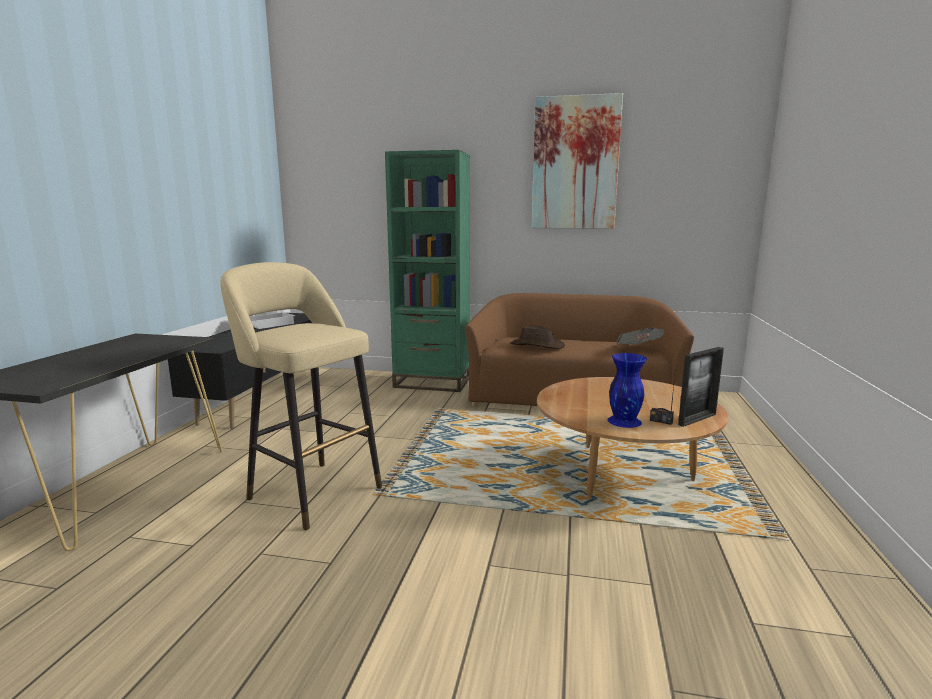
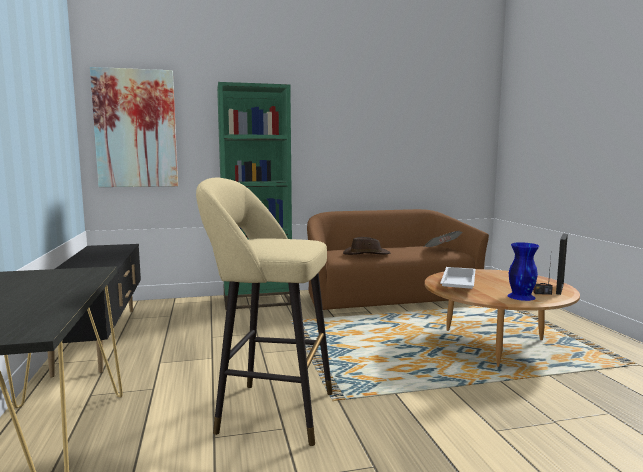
camera: 25 degrees left, 5 degrees down
(261, 326) = (91, 258): white tray -> white tray (457, 285)
(575, 163) = (369, 103): picture -> picture (136, 129)

